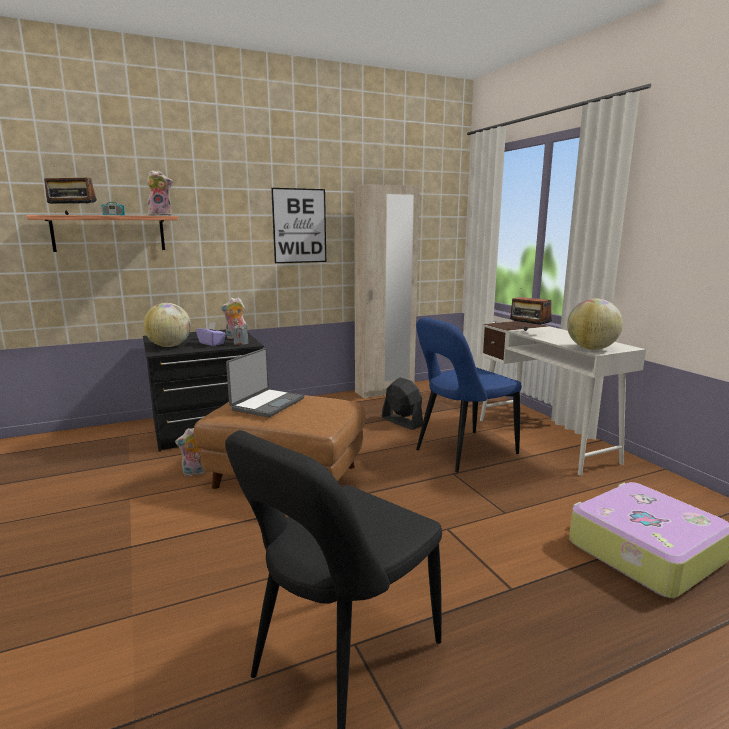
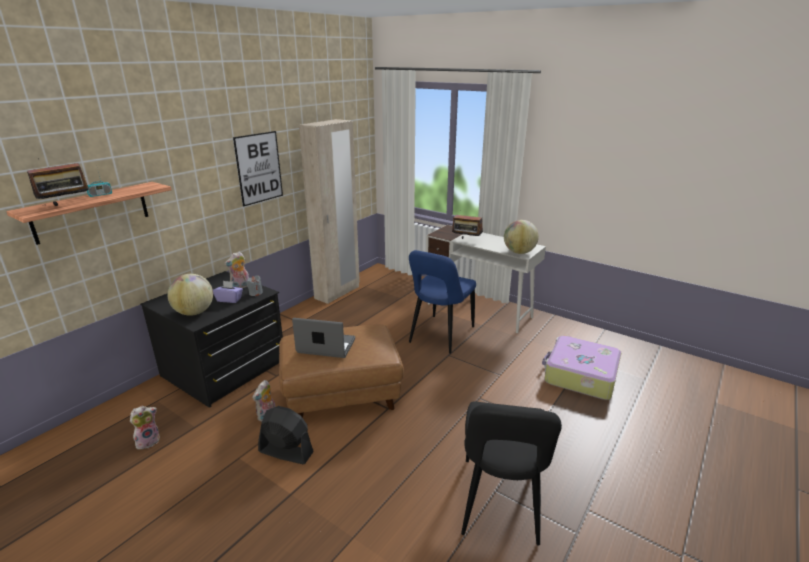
camera: 30 degrees left, 10 degrees up
(161, 215) = (150, 187): plush toy -> plush toy (148, 441)
(267, 404) = (326, 346): laptop -> laptop turned 75 degrees counterclockwise
(402, 422) = (377, 319): black fan -> black fan (285, 452)

